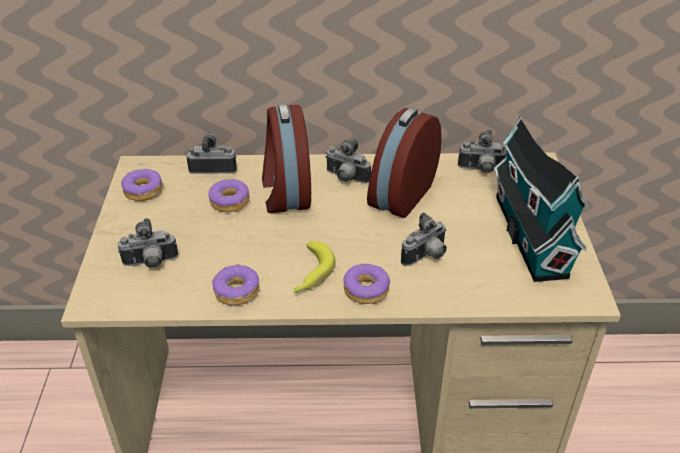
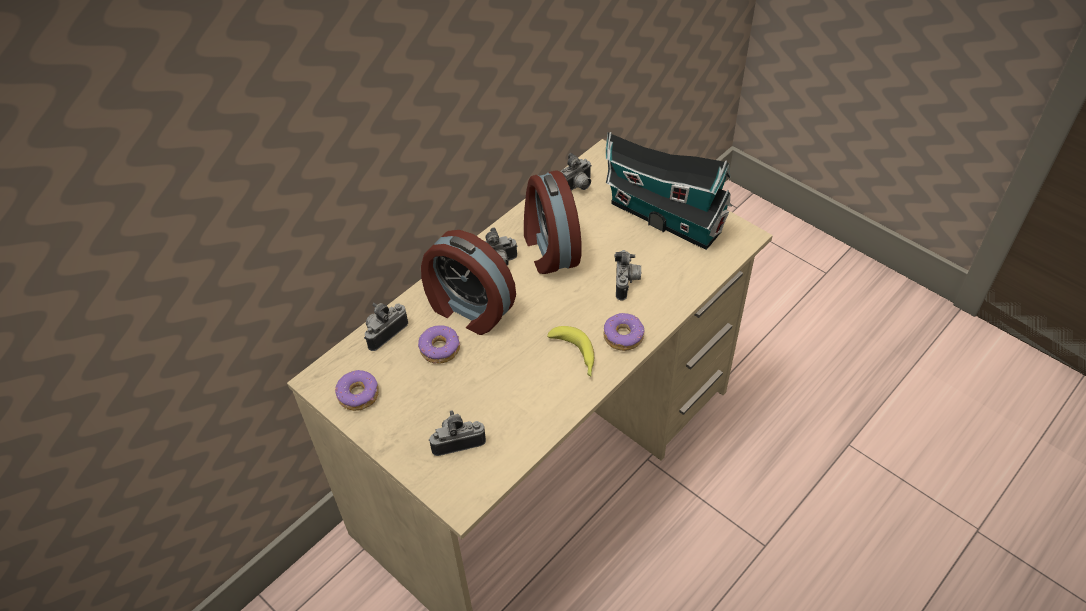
camera: 45 degrees left, 10 degrees up
(151, 263) = (457, 441): camera -> camera turned 135 degrees counterclockwise
(236, 291) = (546, 408): donut -> none

